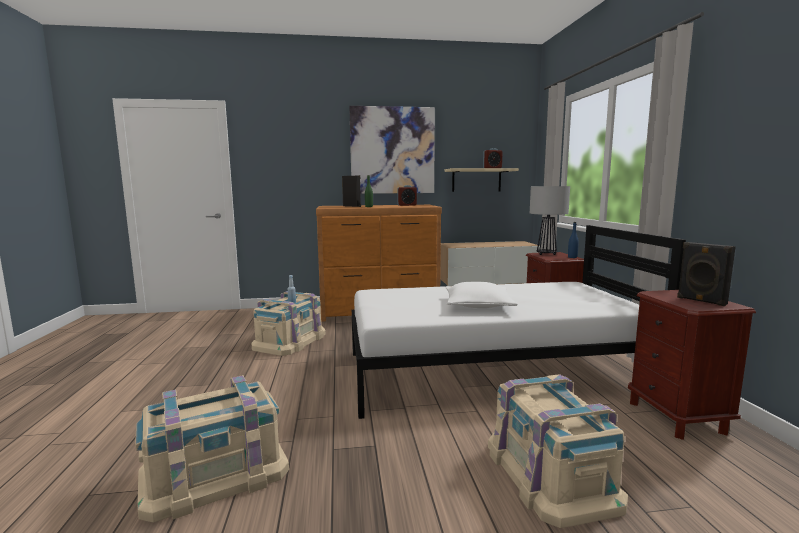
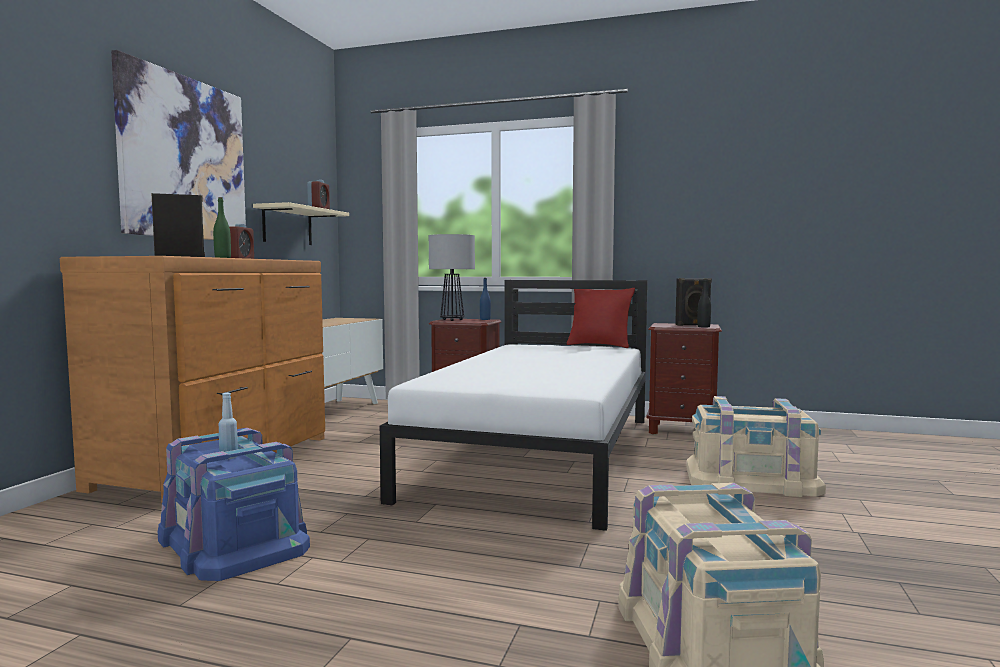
camera: 65 degrees left, 5 degrees down
(290, 341) = (234, 540): beige storage box -> blue storage box
(478, 305) = (561, 367): white pillow -> none
(632, 300) = (599, 345): none -> red pillow
(691, 305) = (703, 327): none -> black bottle

